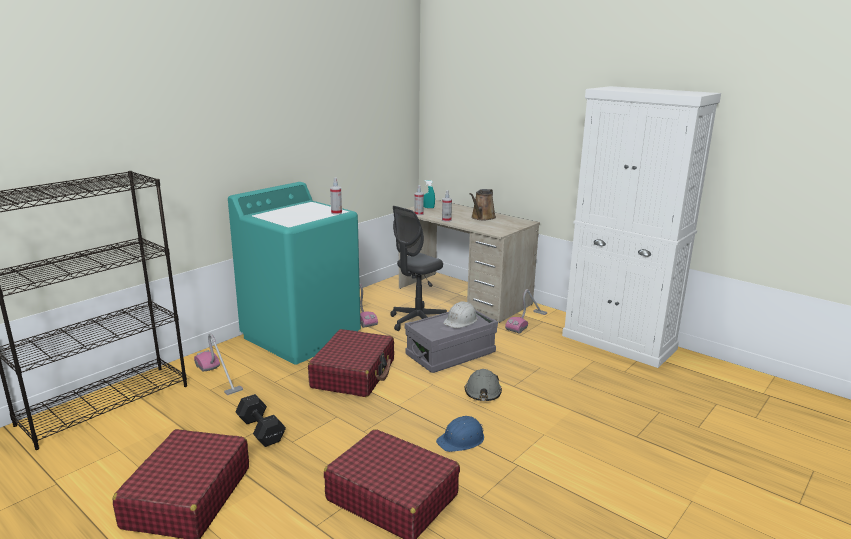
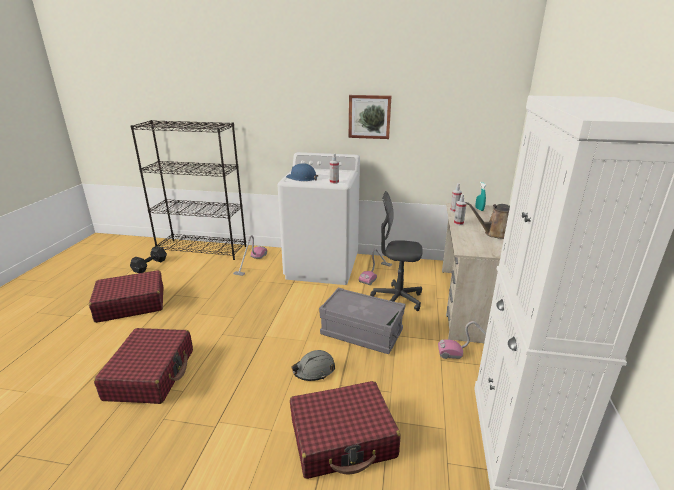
camera: 60 degrees right, 5 degrees up
(261, 429) = (203, 298): black dumbbell -> black dumbbell (151, 265)
(301, 133) = (369, 116): none -> picture
(302, 336) = (322, 267): turquoise washing machine -> white washing machine
(354, 374) = (291, 303): red suitcase -> red suitcase (343, 438)
(461, 320) = (373, 309): white hard hat -> none
(461, 439) = (236, 382): blue hard hat -> blue hard hat (302, 178)

